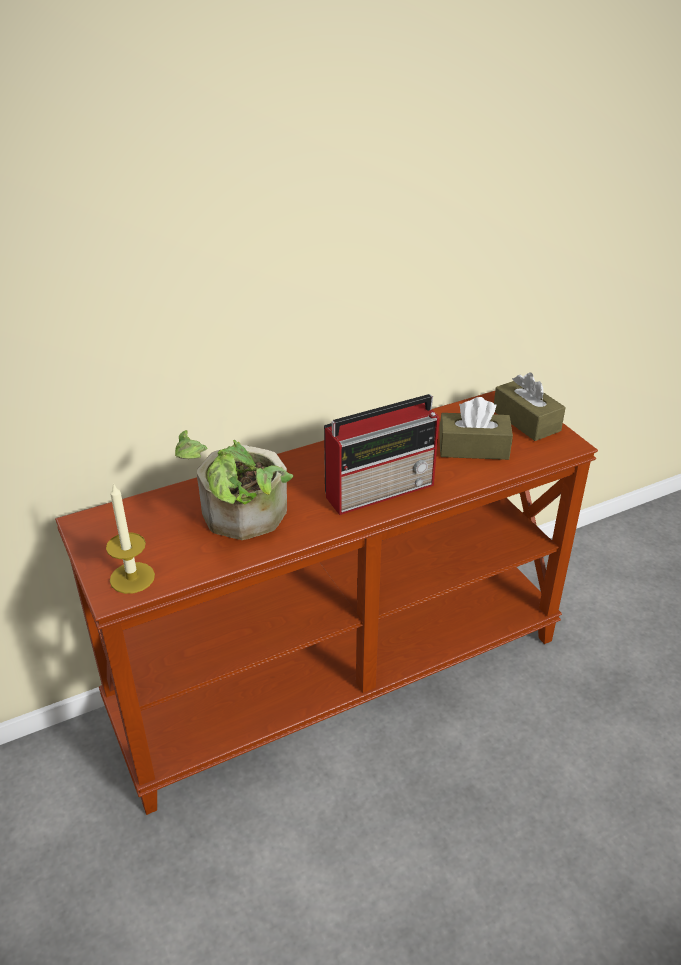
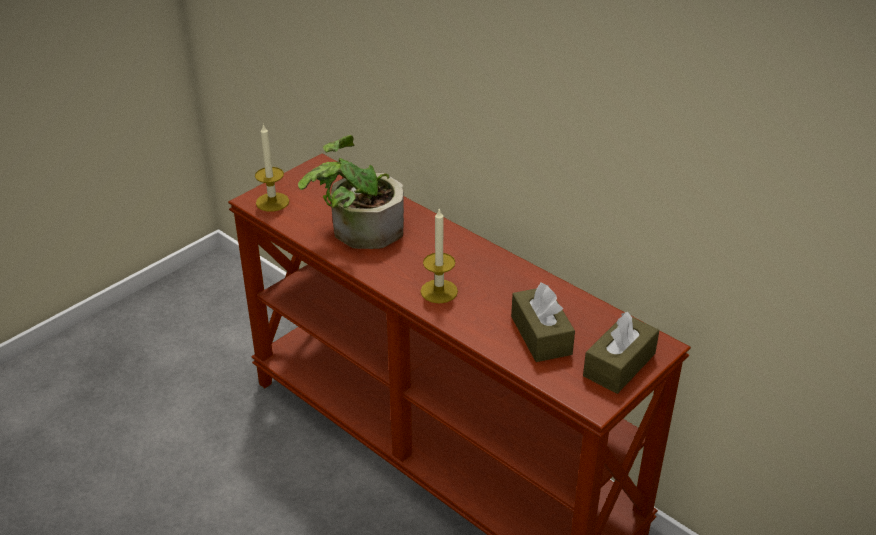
camera: 70 degrees right, 0 degrees up
(381, 489) = (439, 291): radio -> candle

